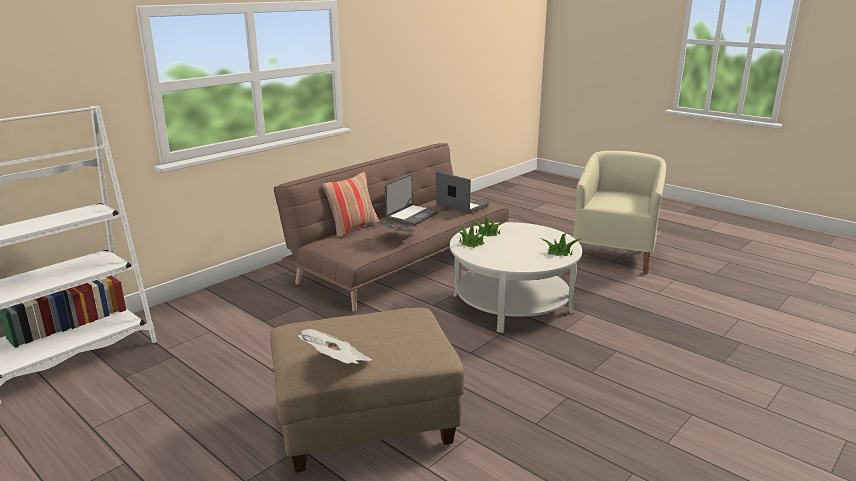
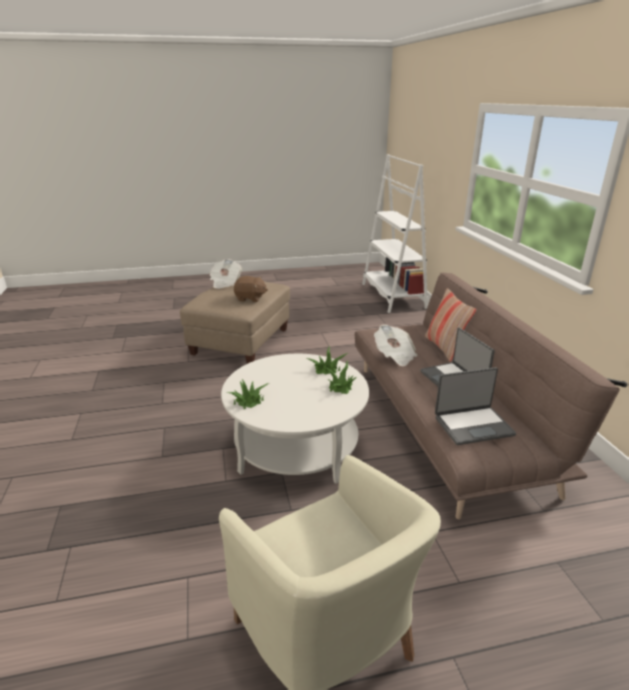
camera: 125 degrees right, 5 degrees up
(373, 321) = (250, 298): none -> brown plush toy

